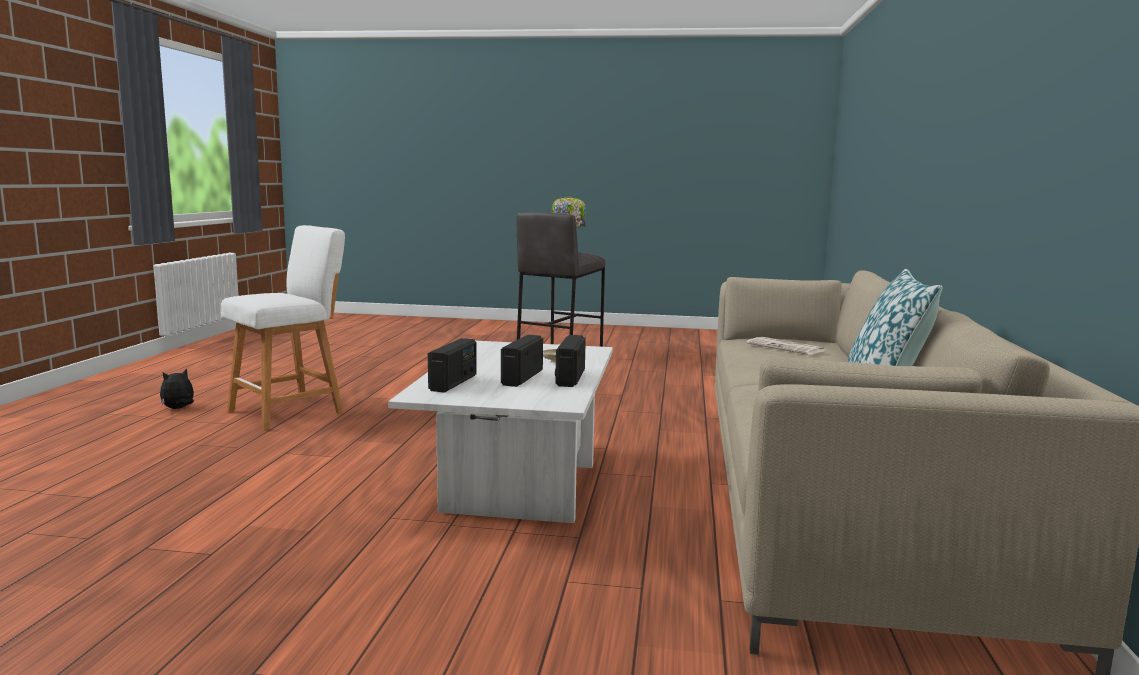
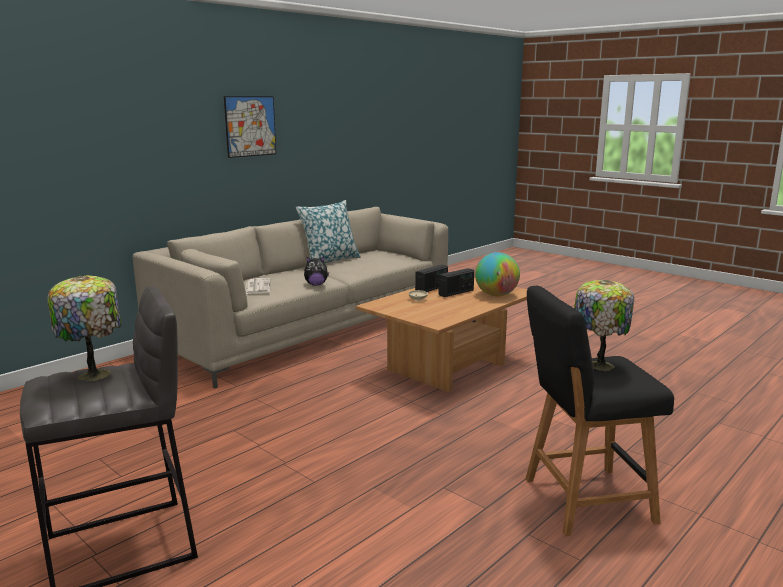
camera: 145 degrees left, 5 degrees up
(178, 409) = (728, 551): plush toy -> plush toy (316, 284)
(281, 295) = (598, 365): none -> table lamp
(291, 411) = (582, 501): white stool -> black stool
(453, 383) = (496, 295): radio -> globe
(516, 485) = (448, 368): white coffee table -> brown coffee table
(1004, 107) = (250, 126): none -> picture

